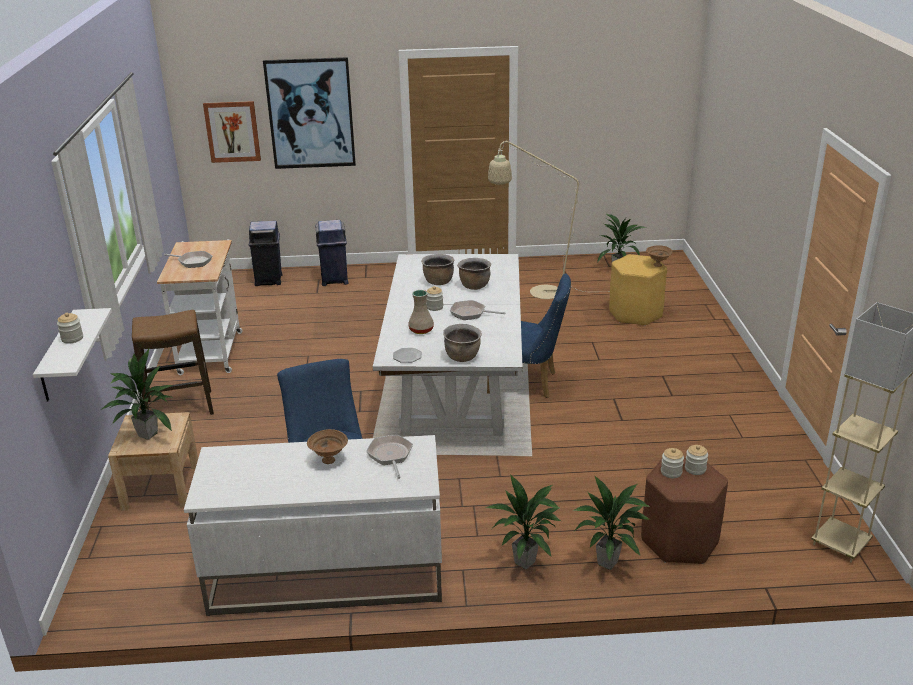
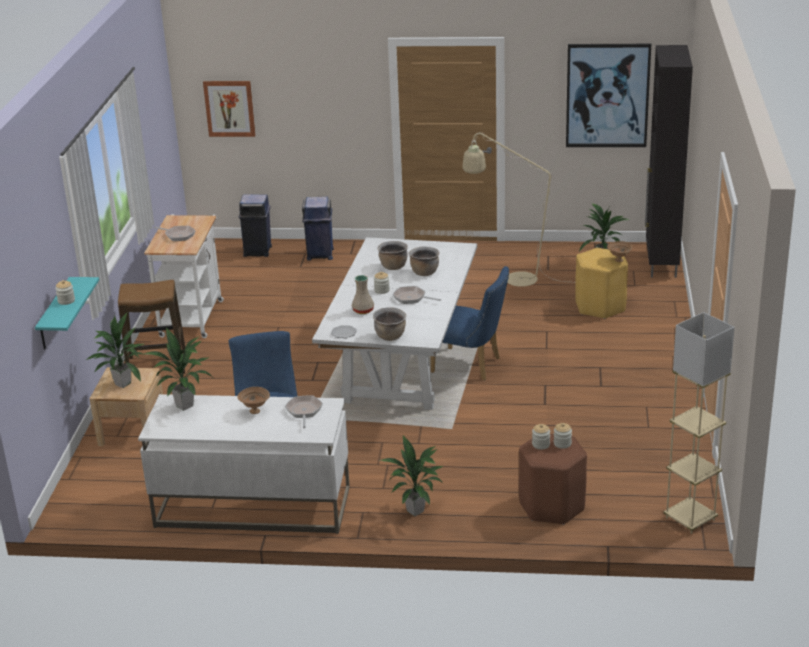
camera: 10 degrees right, 0 degrees up
(58, 357) = (54, 315): white shelf -> turquoise shelf
(310, 113) = (303, 94): picture -> picture (607, 95)
(608, 563) = (484, 518): potted plant -> potted plant (185, 406)
(676, 270) = (661, 264): none -> black cabinet

